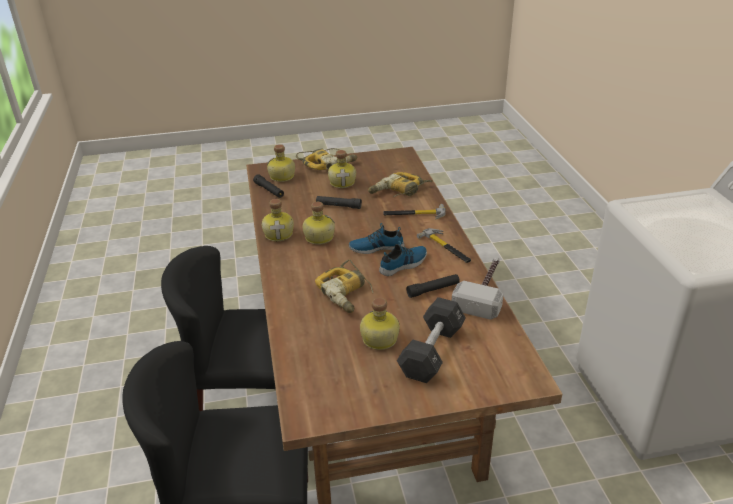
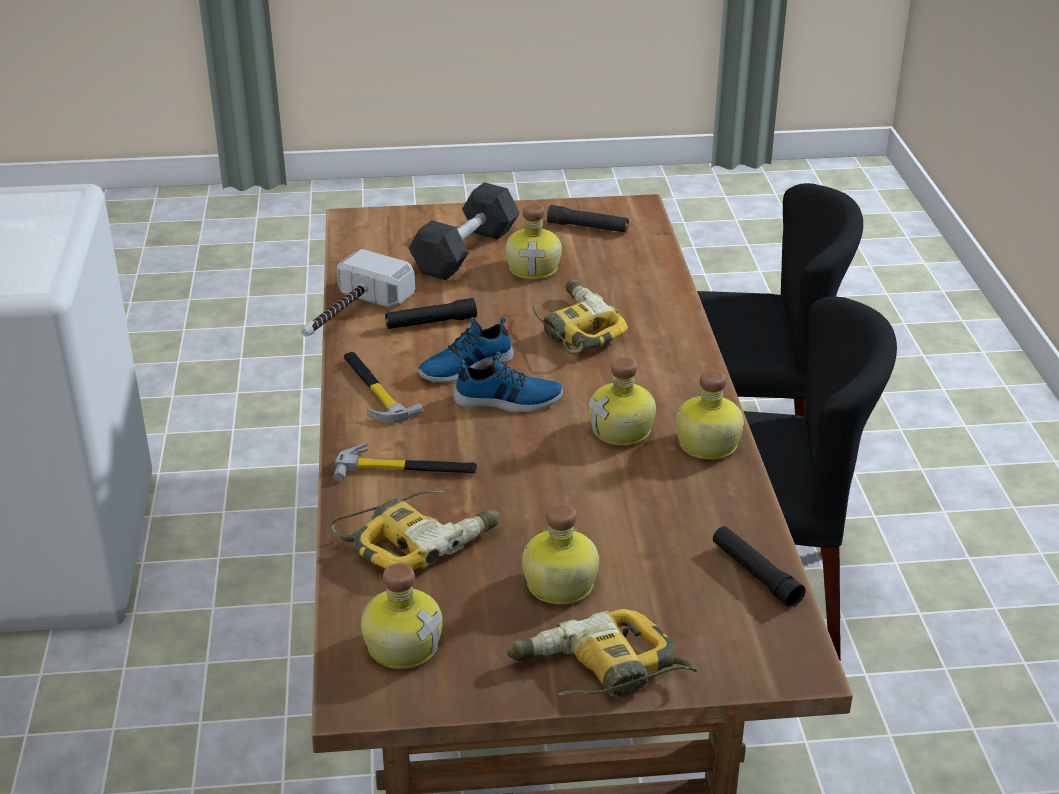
camera: 175 degrees left, 0 degrees up
(282, 177) = (729, 623): bottle -> bottle (403, 644)
(338, 206) = (575, 507): black flashlight -> black flashlight (588, 227)

